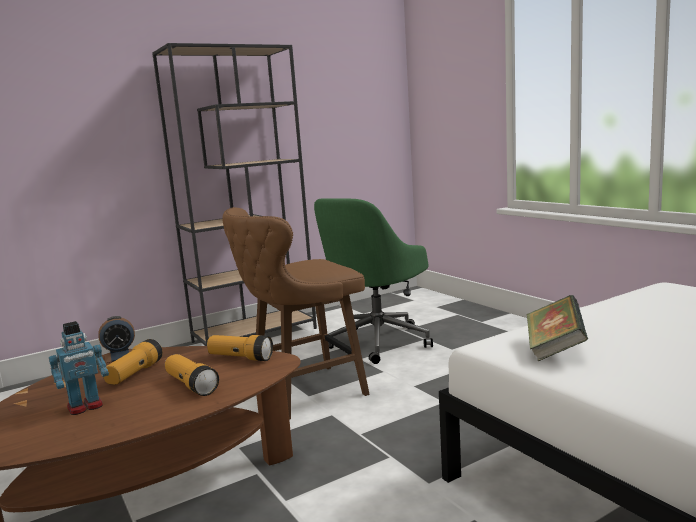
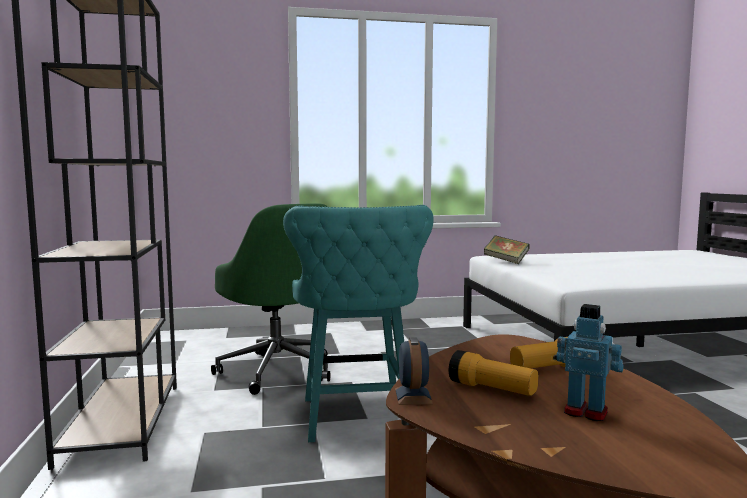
camera: 70 degrees left, 5 degrees down
(85, 407) = (586, 412): toy robot -> toy robot turned 45 degrees counterclockwise
(240, 358) = (484, 349): flashlight -> none
(303, 392) = (356, 419): brown stool -> turquoise stool
(554, 349) = (588, 279): book -> book (506, 261)

